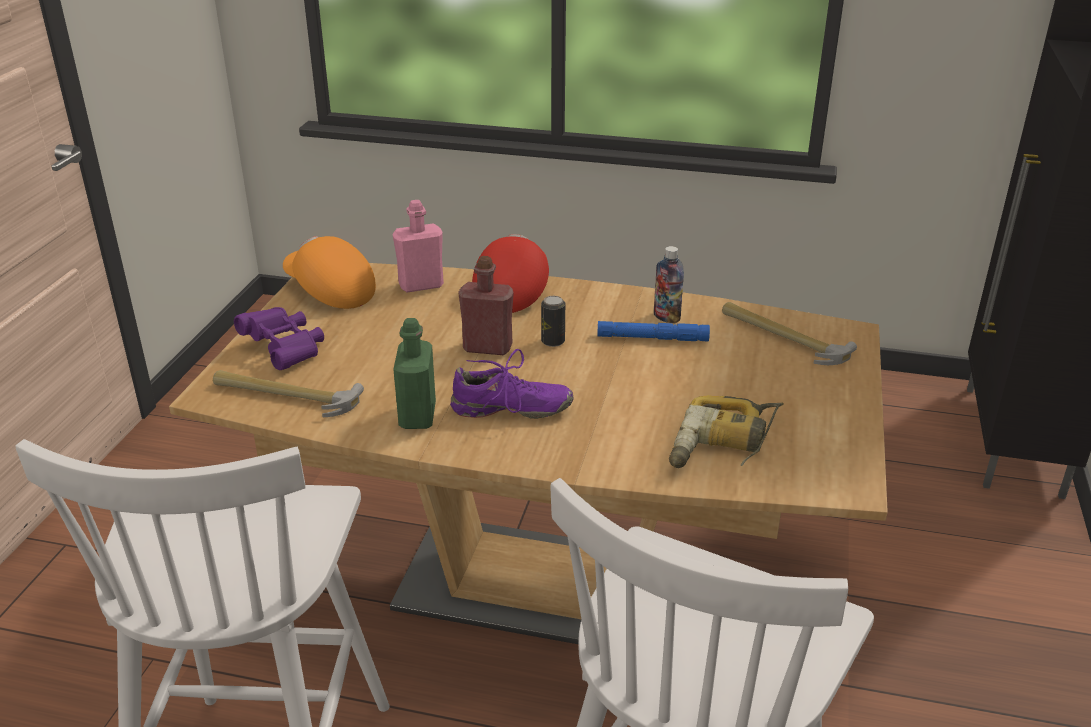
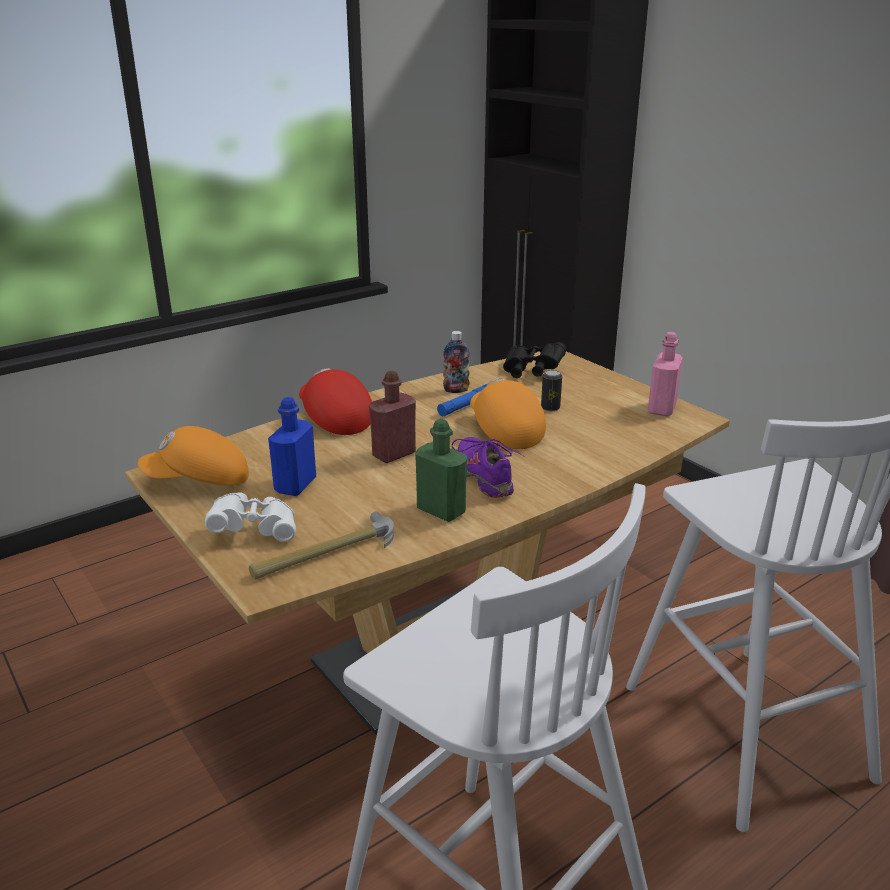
camera: 50 degrees left, 5 degrees down
(285, 350) = (255, 530): purple binoculars -> white binoculars
(374, 331) = (295, 485): none -> blue bottle
(421, 285) = (262, 444): pink bottle -> pink bottle (662, 409)
(511, 410) = (484, 476): purple shoe -> purple shoe turned 60 degrees counterclockwise
(553, 341) = (424, 431): can -> can (550, 408)
(619, 380) = (504, 431): none -> orange cap
(723, 446) = (617, 432): power drill -> none
(783, 337) = (531, 372): hammer -> black binoculars

